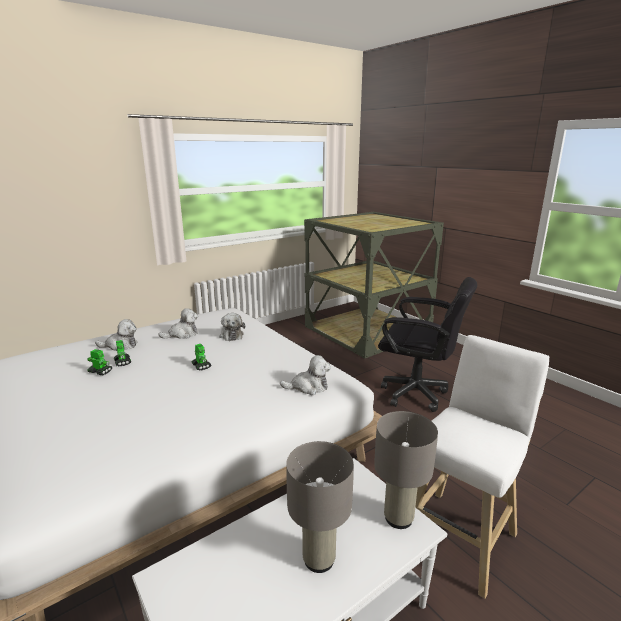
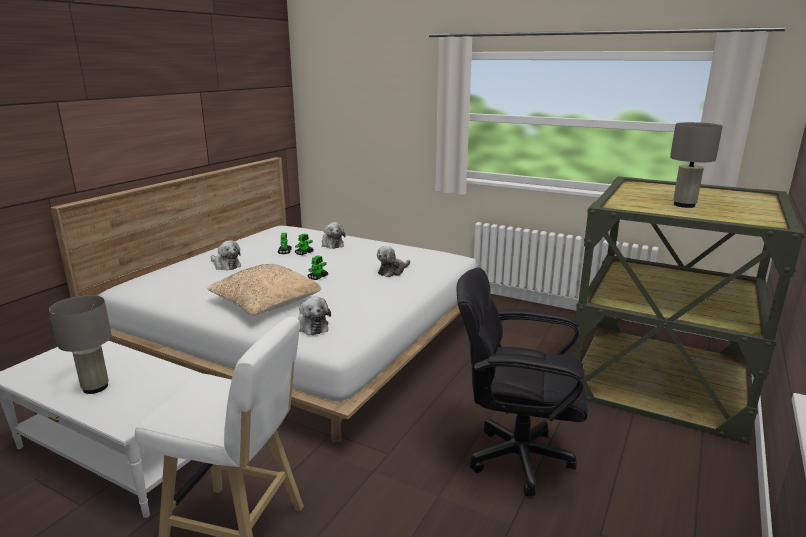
camera: 65 degrees right, 0 degrees up
(182, 334) = (373, 255): plush toy -> plush toy (226, 265)
(228, 400) = (267, 301): none -> beige pillow
(399, 518) = (140, 414): grey table lamp -> grey table lamp (684, 205)
(418, 394) = (513, 460): black office chair -> black office chair turned 105 degrees clockwise

